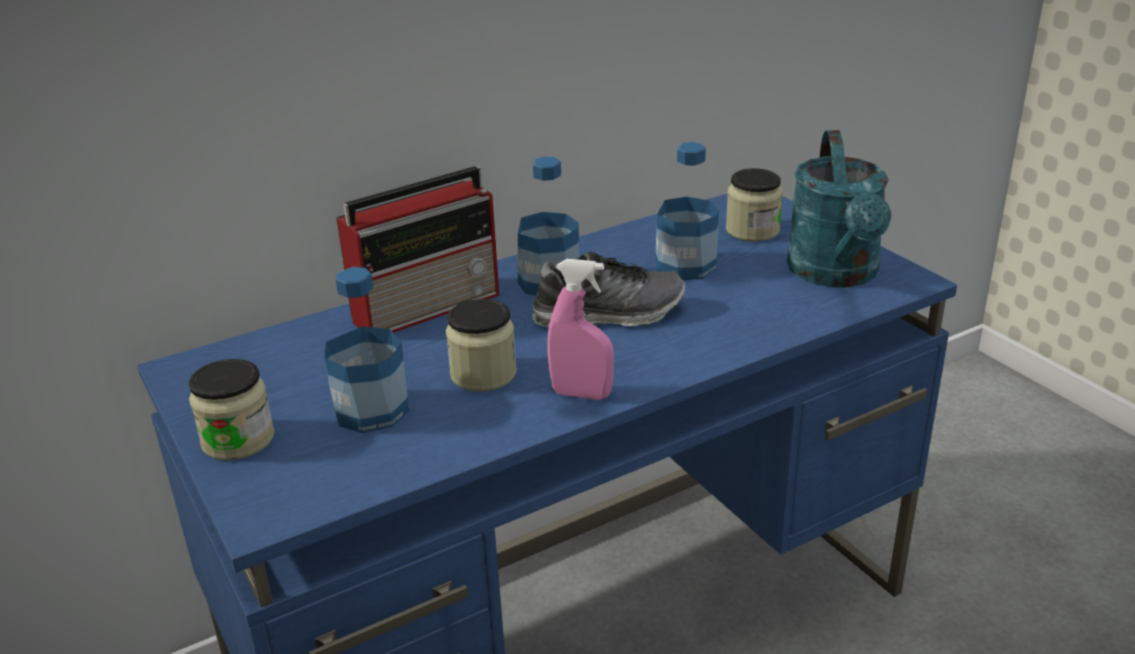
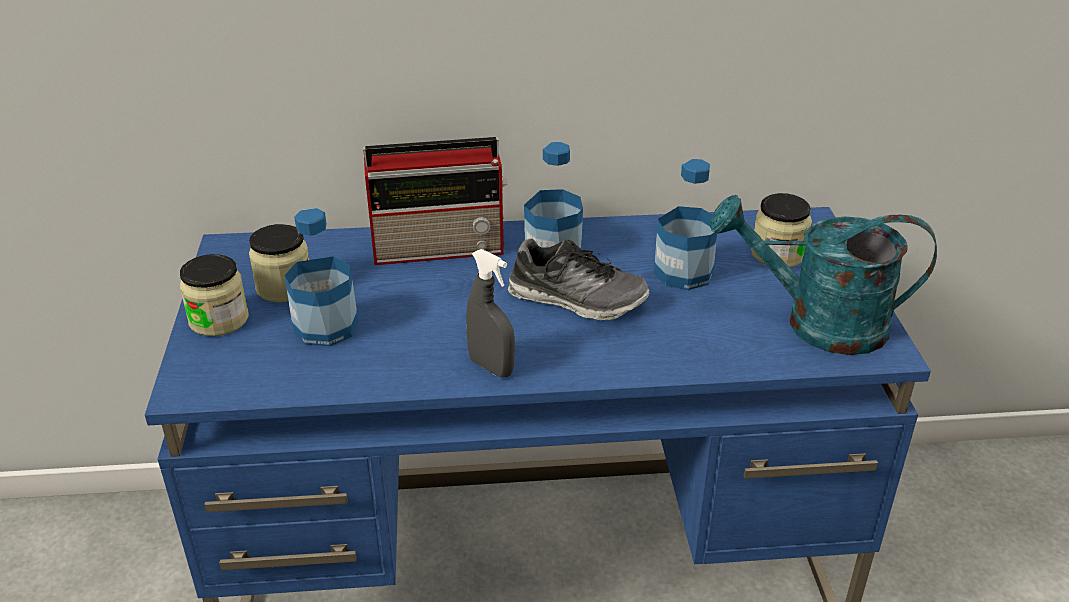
camera: 25 degrees right, 5 degrees up
(483, 374) = (431, 323): jar -> jar (284, 287)
(581, 394) = (491, 367): pink spray bottle -> grey spray bottle
(836, 274) = (817, 323): turquoise watering can -> turquoise watering can turned 75 degrees clockwise

